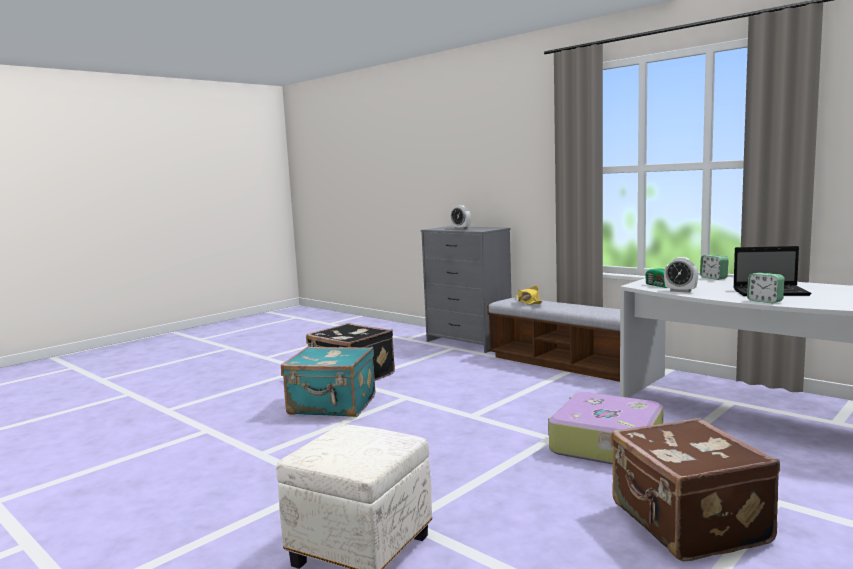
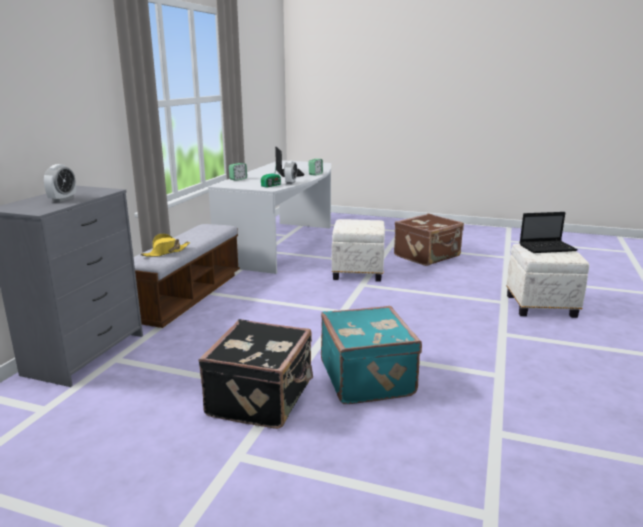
camera: 115 degrees left, 10 degrees up
(363, 447) = (548, 248): none -> laptop
(605, 444) = (358, 272): suitcase -> white ottoman

